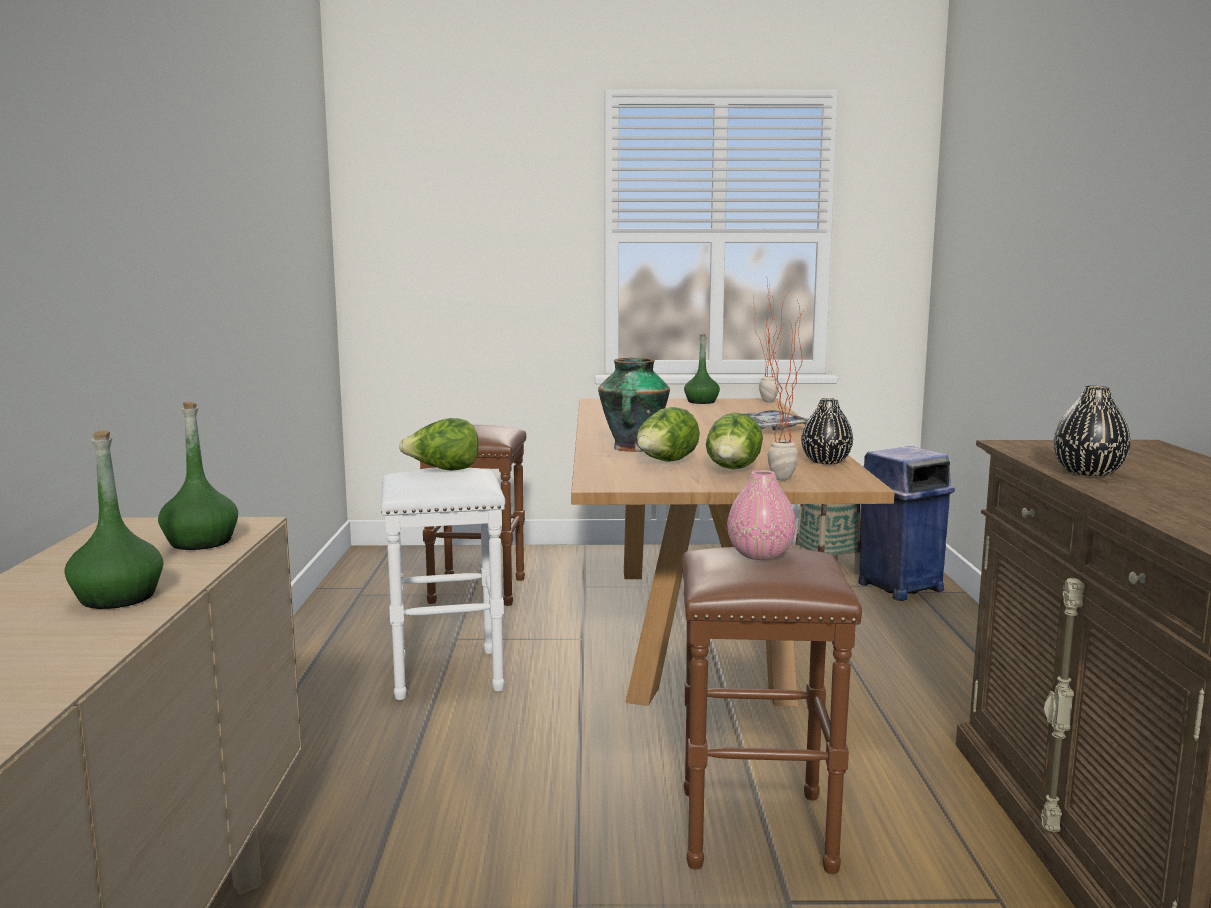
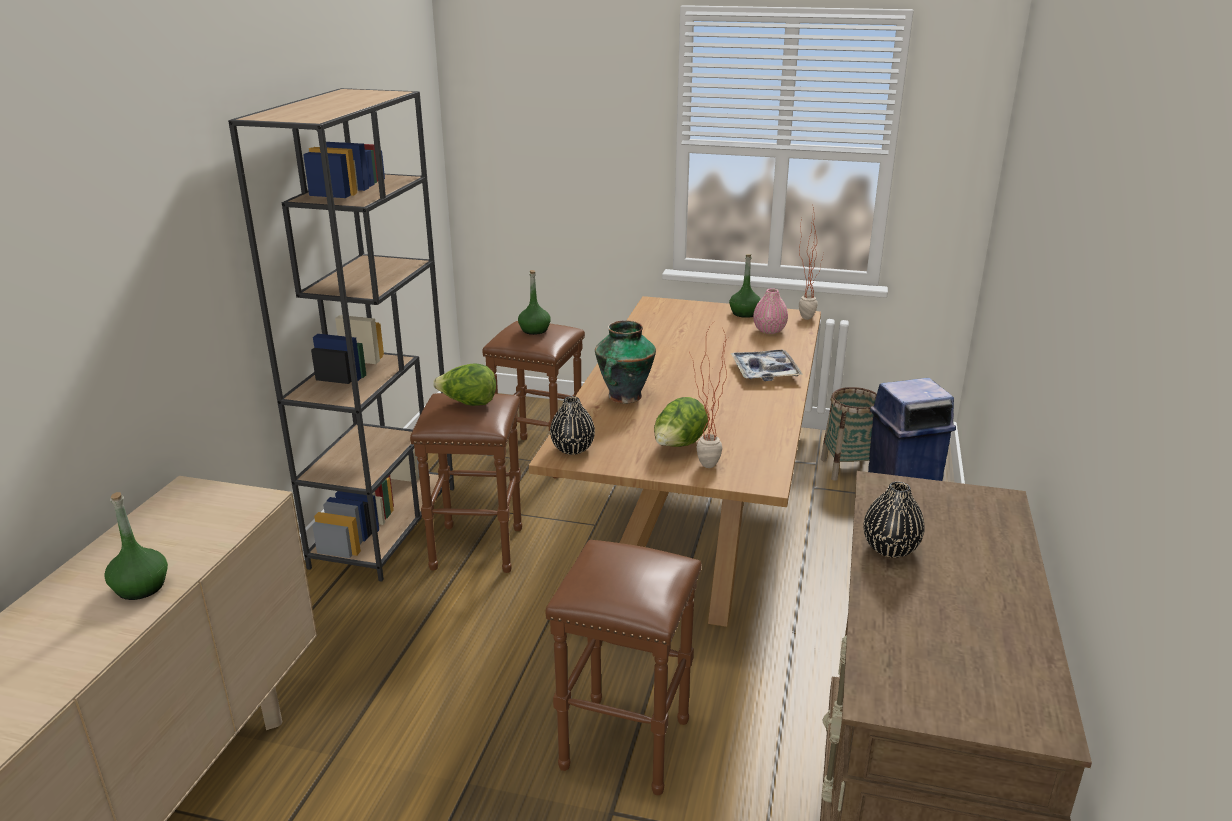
camera: 15 degrees right, 15 degrees up
(201, 542) = (221, 521): green bottle -> green bottle (534, 330)
(312, 666) = (385, 525): none -> bookcase
(444, 672) = (475, 547): white stool -> brown stool
(665, 462) = (633, 425): lettuce -> none
(760, 555) = (624, 566): pink vase -> pink vase (769, 331)
(826, 461) = (769, 440): black vase -> black vase (573, 449)

